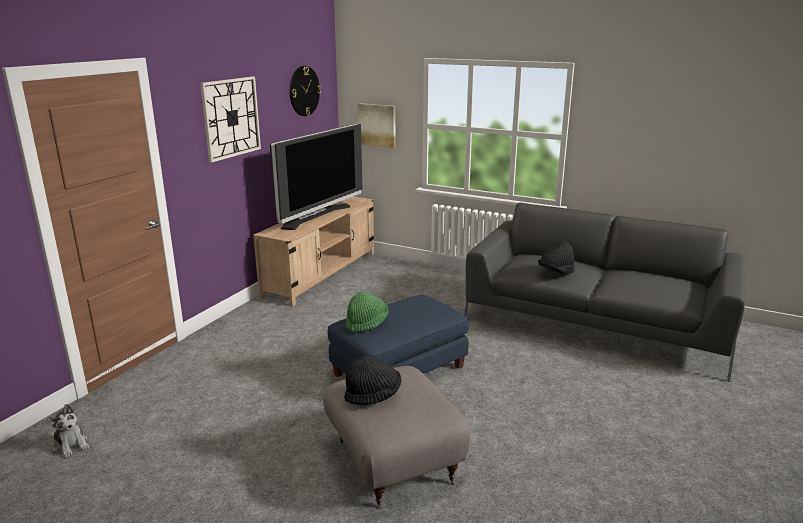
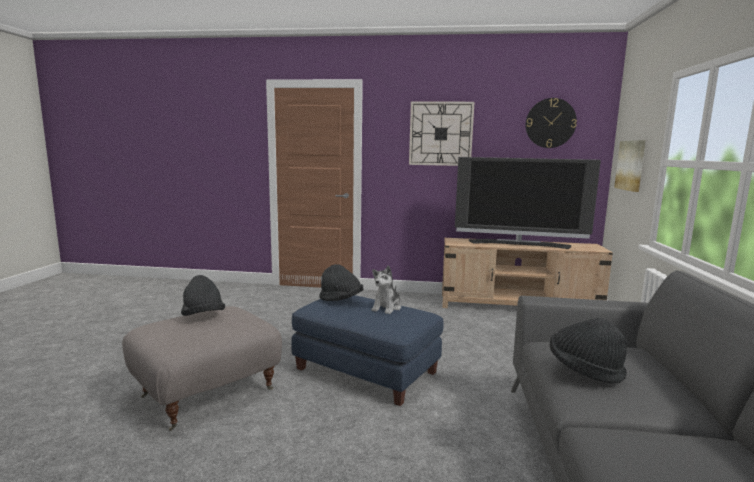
camera: 70 degrees right, 10 degrees down
(71, 445) = (226, 294): plush toy -> plush toy (387, 308)
(367, 324) = (341, 300): green hat -> black hat

